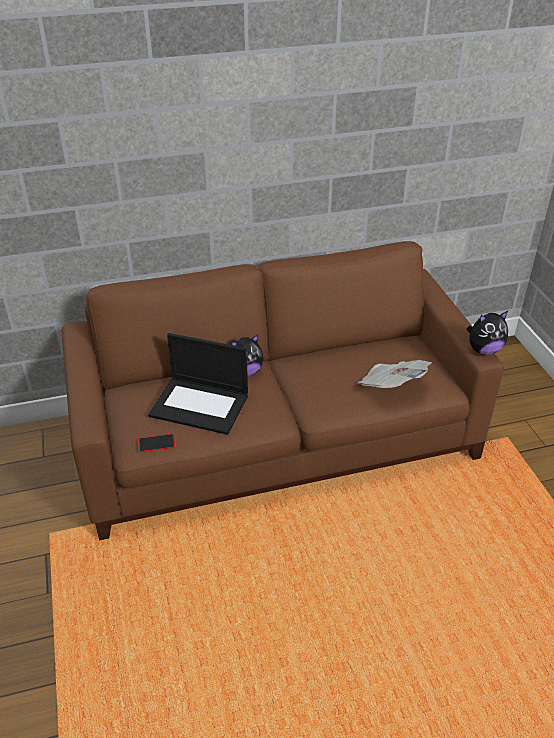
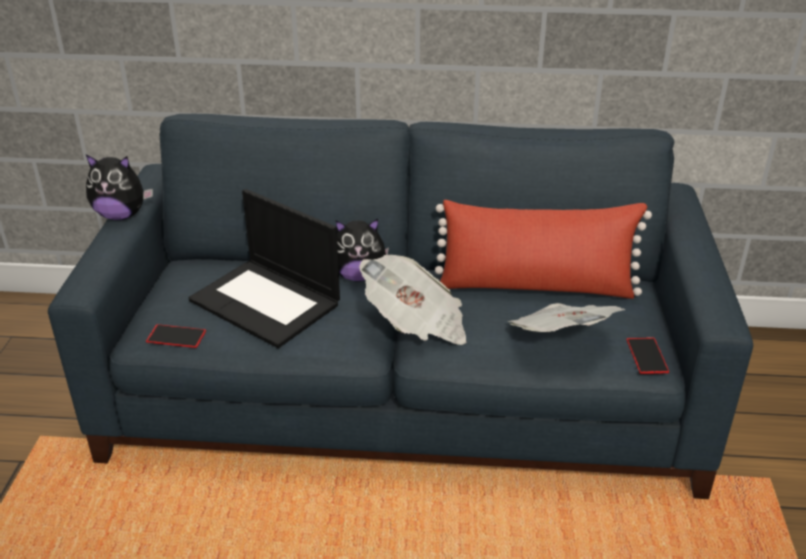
camera: 20 degrees right, 5 degrees down
(278, 439) = (405, 392): brown sofa -> blue sofa
(303, 397) = (416, 324): none -> newspaper
(357, 355) = (536, 287): none -> red pillow
(443, 385) = (647, 355): none -> phone
(484, 350) = (727, 311): plush toy -> plush toy (121, 215)

